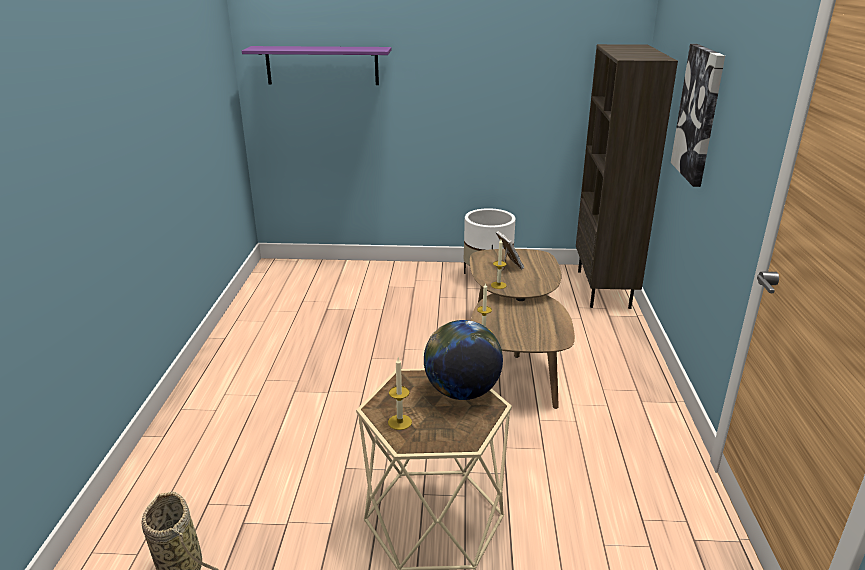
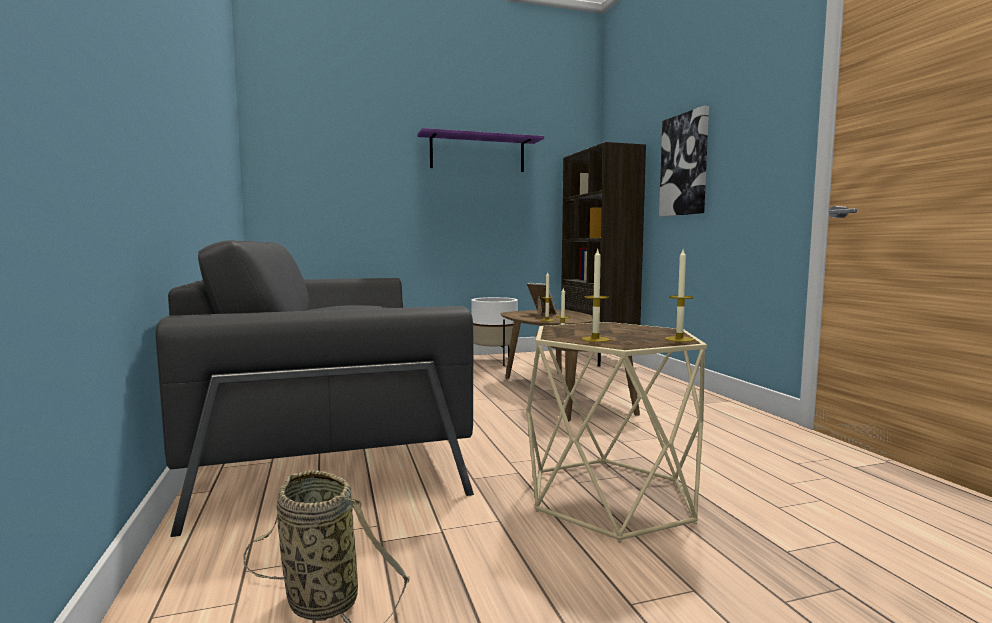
camera: 20 degrees left, 20 degrees down
(284, 358) = (331, 419): none -> grey sofa
(322, 65) = (330, 168): purple shelf -> purple shelf (477, 153)
(462, 392) = (627, 327): globe -> none
(469, 437) = (679, 339): none -> candle

